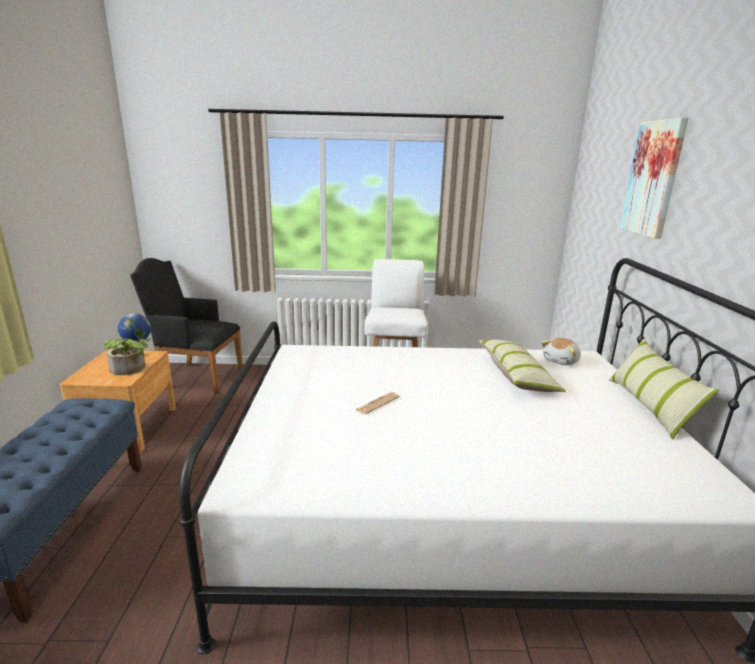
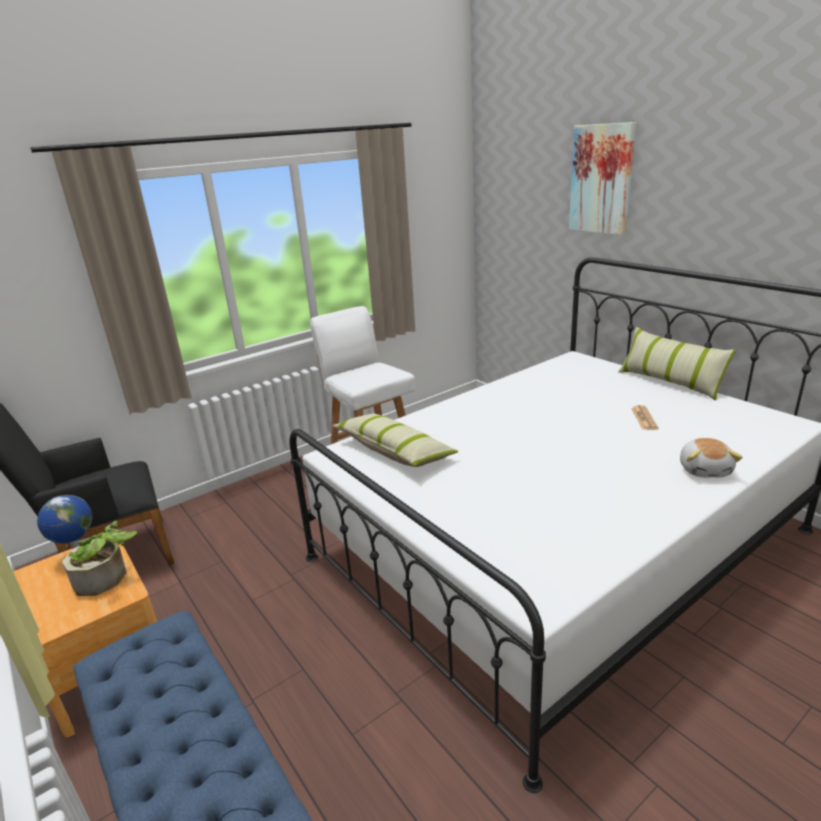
camera: 35 degrees left, 5 degrees up
(377, 403) = (503, 468): newspaper -> newspaper (644, 418)
(516, 375) = (557, 394): pillow -> pillow (394, 451)
(561, 361) = (566, 369): plush toy -> plush toy (705, 469)

